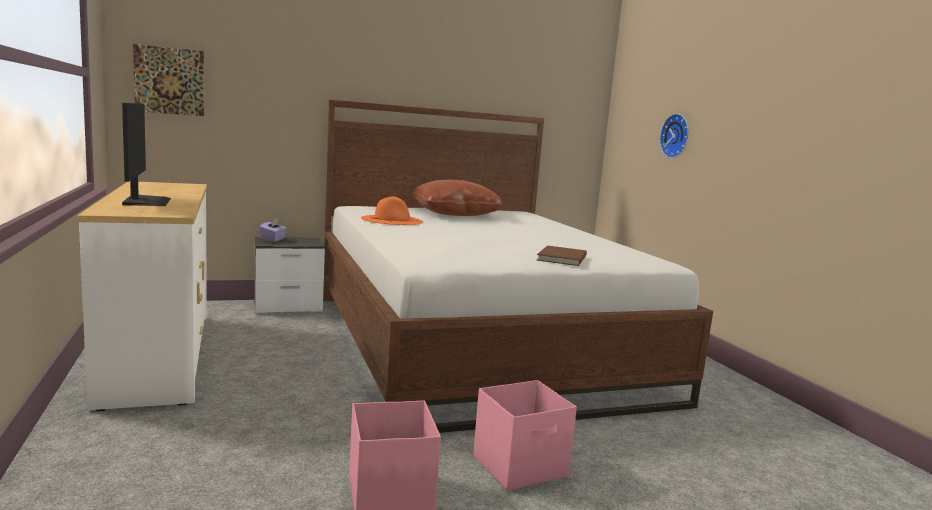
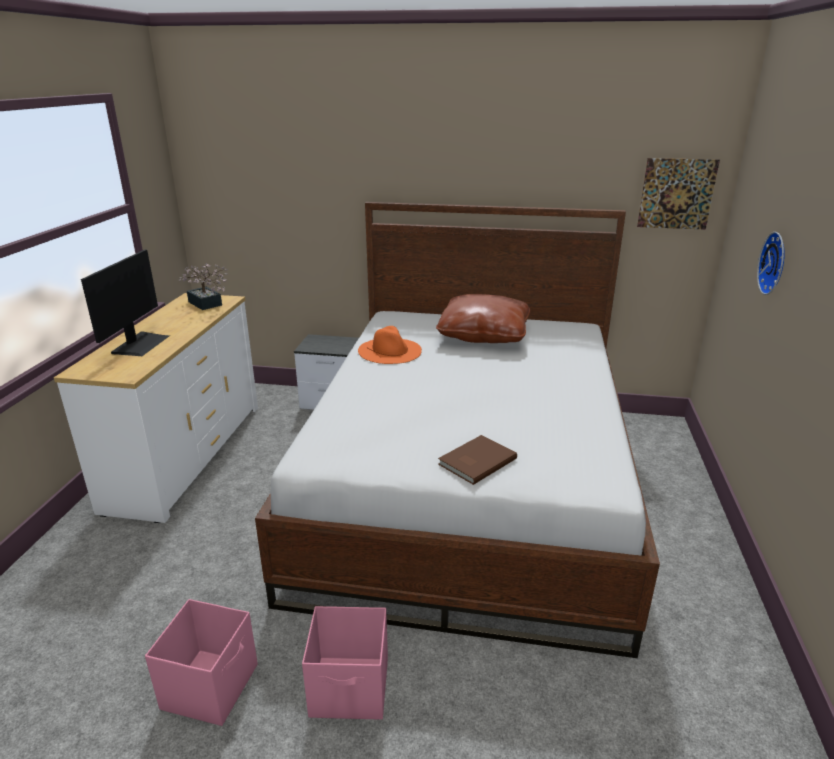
camera: 30 degrees right, 15 degrees up
(169, 81) = (225, 191): picture -> picture (676, 194)
(173, 186) = (206, 305): none -> potted plant
(273, 240) = (319, 341): purple tissue box -> none

